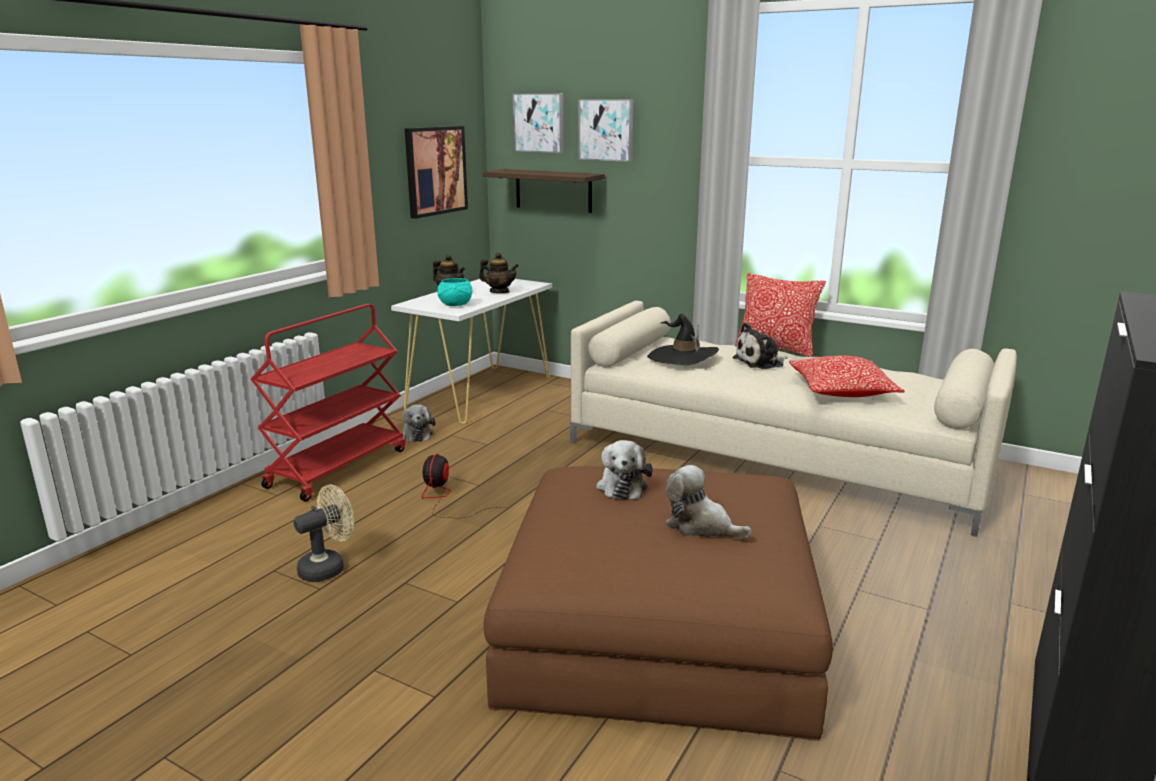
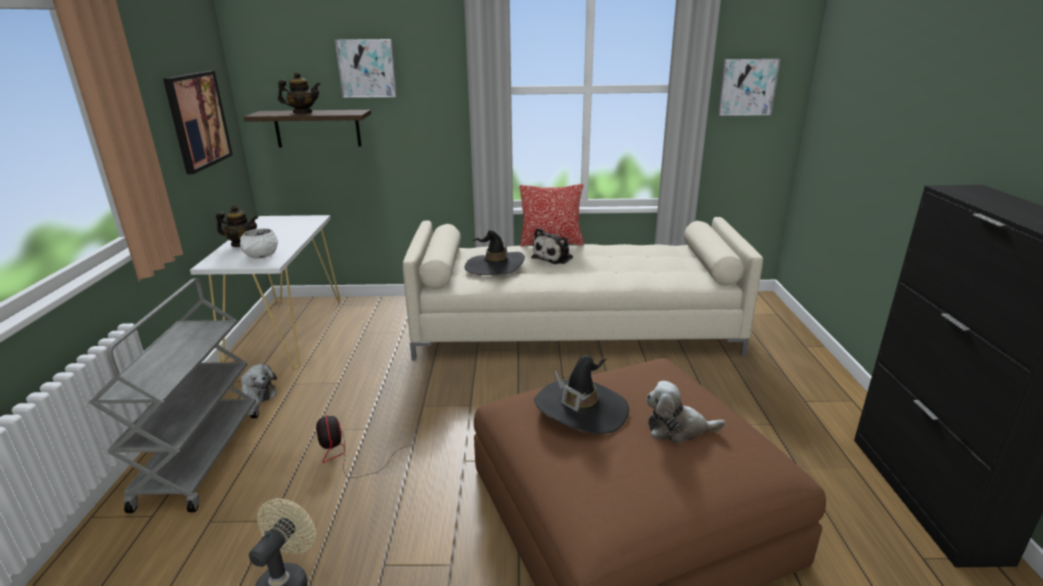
camera: 30 degrees left, 5 degrees up
(338, 467) = (200, 457): red cart -> grey cart
(455, 305) = (261, 256): turquoise bowl -> white bowl
(499, 292) = (290, 233): teapot -> teapot (302, 113)
(539, 123) = (292, 63): picture -> picture (747, 87)
(622, 485) = (581, 409): plush toy -> black hat
(841, 391) = (633, 271): pillow -> none

